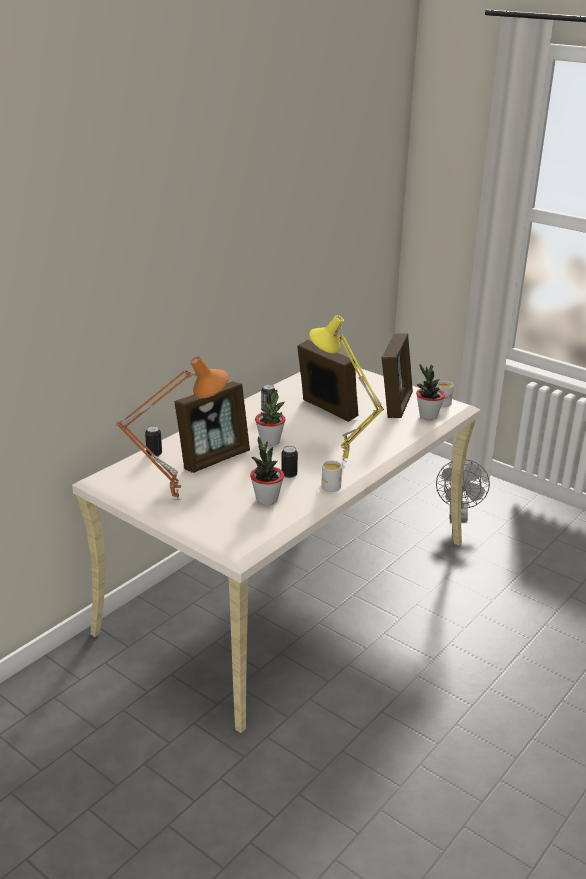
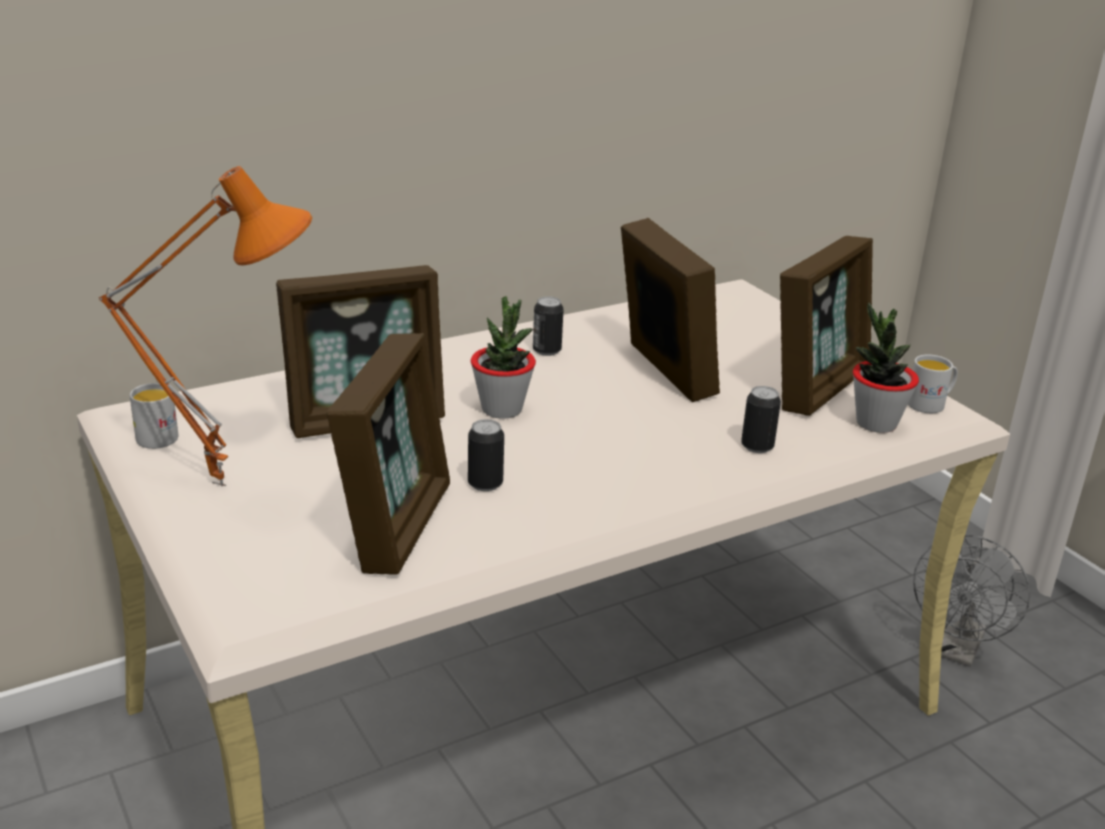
camera: 20 degrees right, 0 degrees up
(154, 454) = (263, 388): can -> can (757, 446)
(266, 499) = (396, 525): potted plant -> picture frame
(329, 485) = (551, 525): white mug -> white mug (158, 435)
(342, 461) = (618, 480): yellow table lamp -> none

